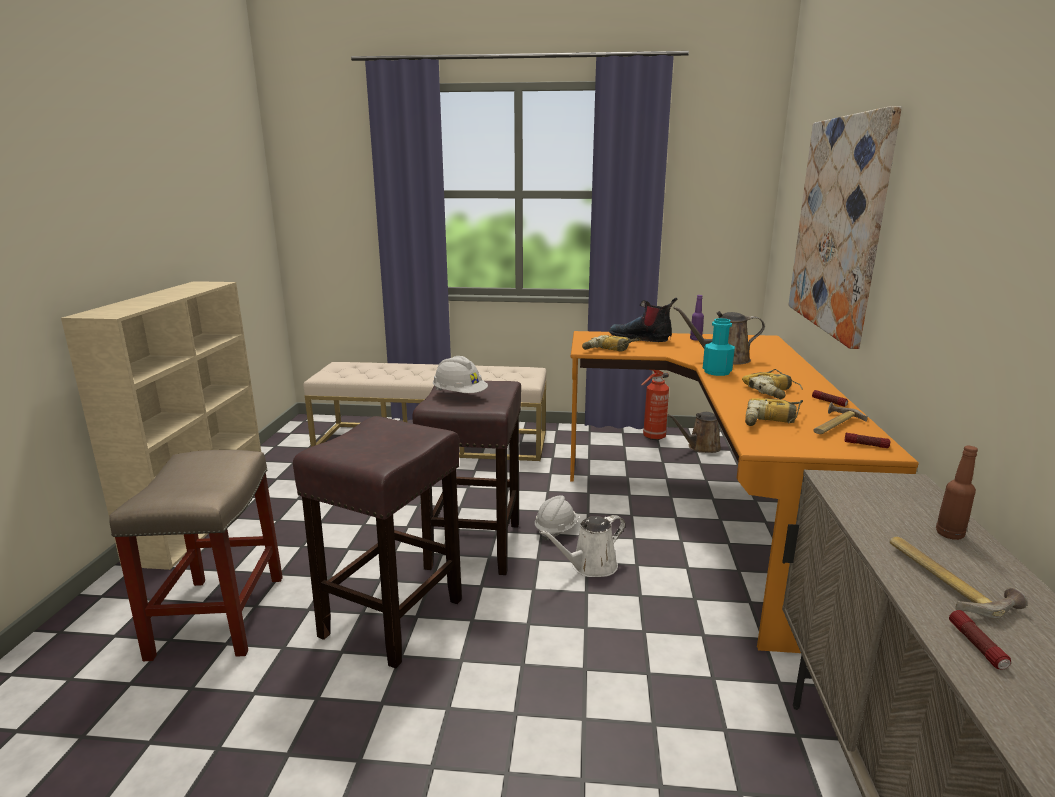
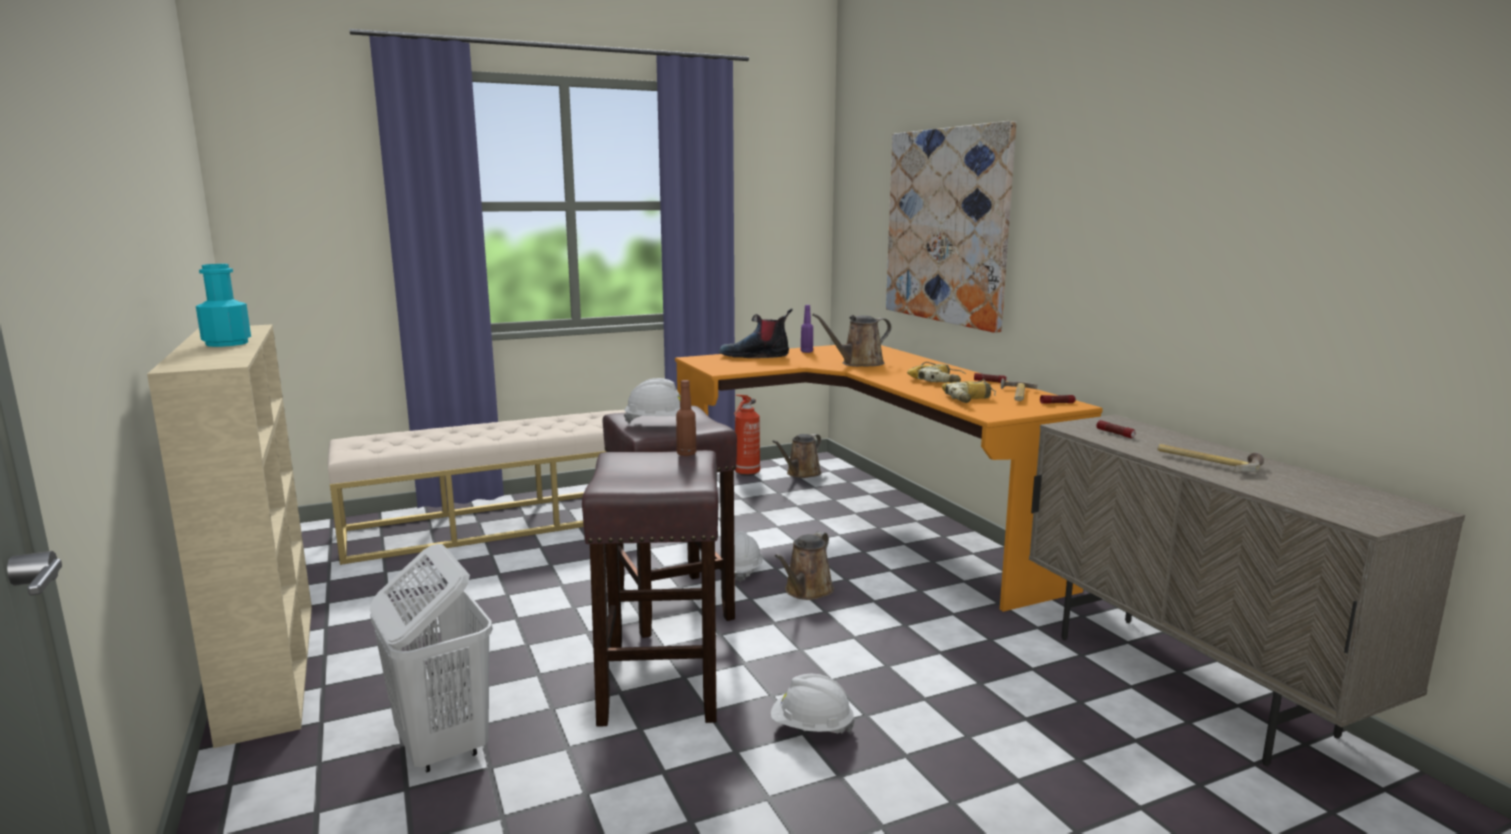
camera: 30 degrees left, 5 degrees down
(219, 614) = (442, 746): beige stool -> white laundry basket
(458, 706) = (811, 728): none -> white hard hat
(590, 566) = (806, 591): white watering can -> brown watering can
(610, 349) = (743, 368): power drill -> none
(717, 372) = (870, 373): turquoise bottle -> turquoise bottle (227, 343)
(949, 534) = (1176, 441): brown bottle -> brown bottle (686, 454)
(977, 646) = (1264, 486): flashlight -> flashlight (1115, 434)

